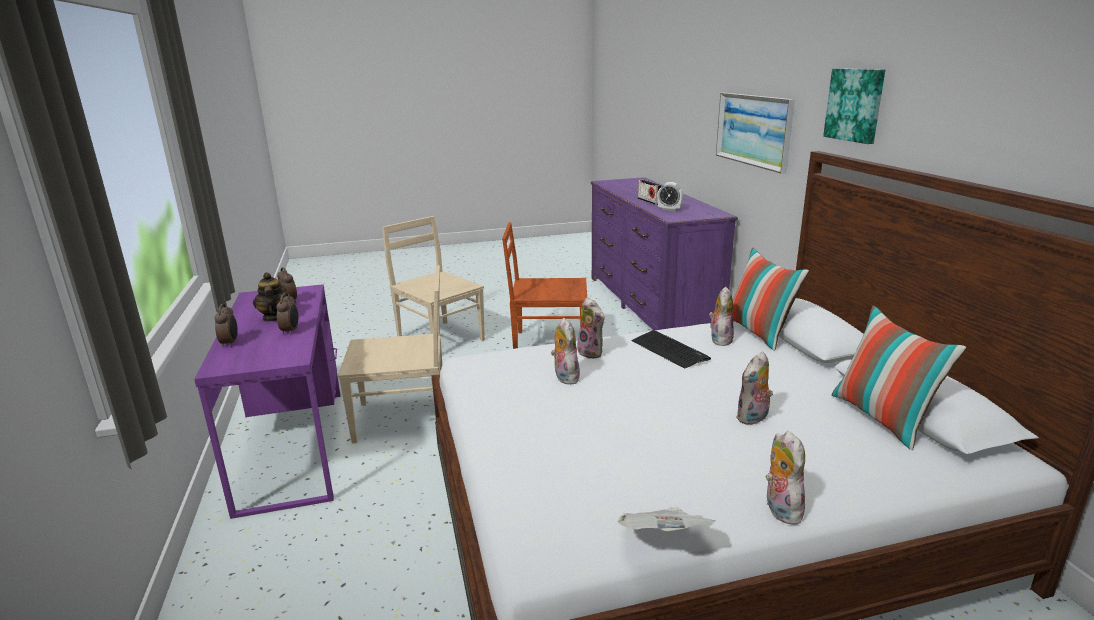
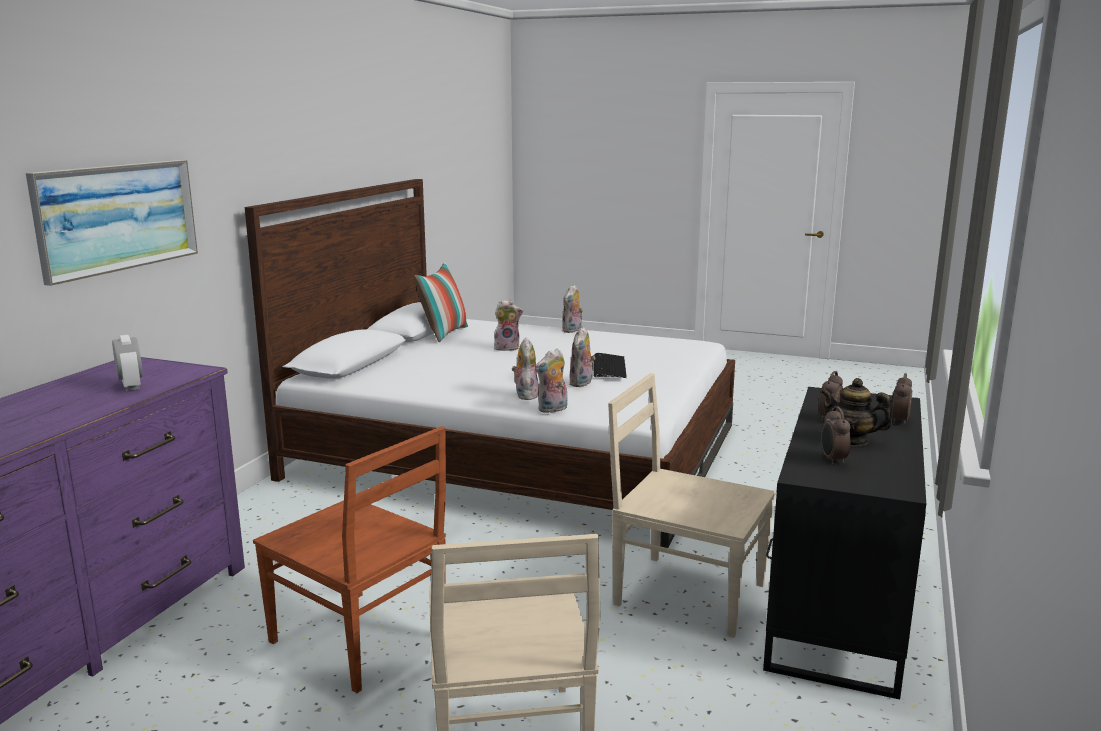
camera: 145 degrees left, 5 degrees down
(274, 317) = (852, 440): teapot -> teapot turned 105 degrees clockwise
(294, 446) = (838, 605): purple desk -> black desk
(649, 201) = (69, 412): radio -> none
(664, 540) = (640, 334): newspaper -> none
(669, 350) = (463, 381): keyboard -> keyboard (608, 367)
(720, 339) = (406, 378): plush toy -> plush toy (553, 409)
(759, 332) = (364, 374): pillow -> none
(855, 105) = (254, 153): picture -> none

